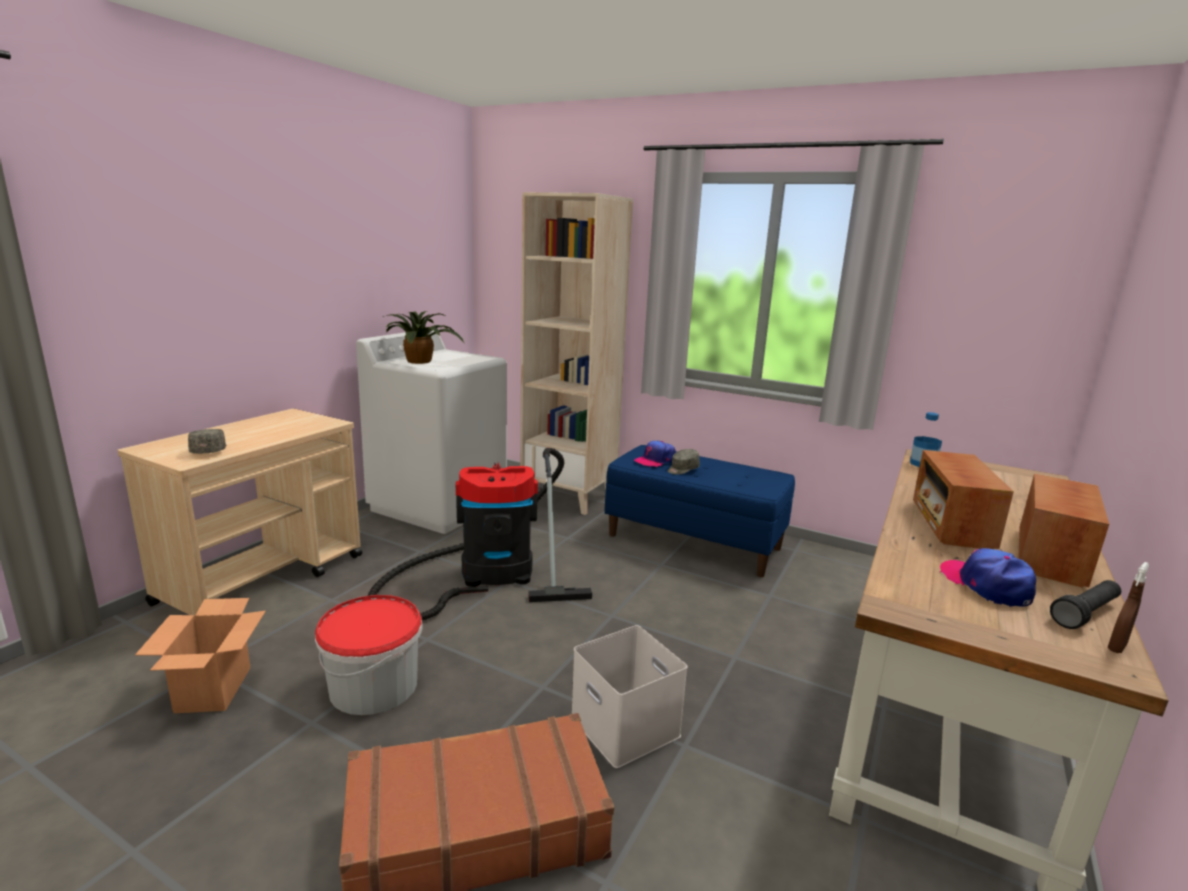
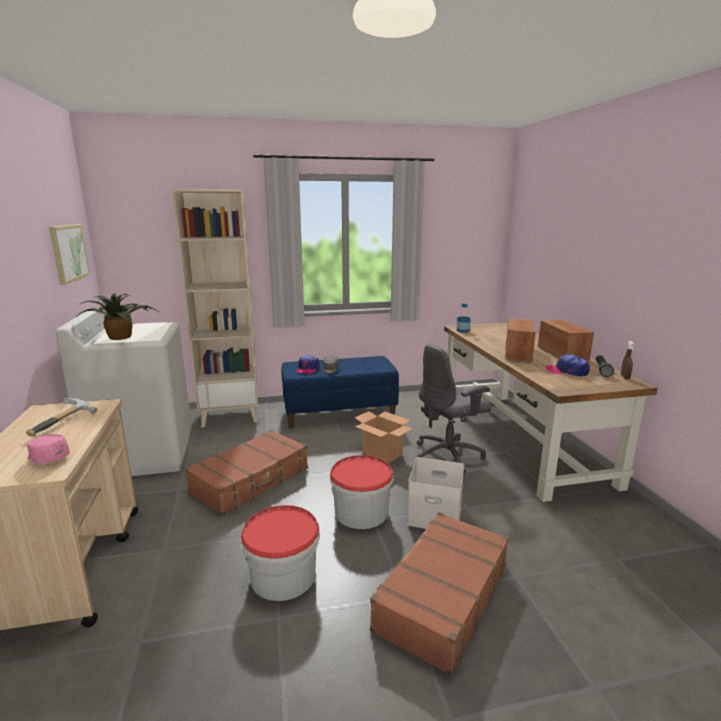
camera: 40 degrees left, 0 degrees up
(210, 450) = (47, 457): grey cap -> pink cap
(213, 690) = (171, 650): cardboard box -> cardboard box (383, 454)
(277, 429) = (65, 423): none -> hammer
(420, 263) = (69, 252): none -> picture
(488, 574) = (251, 481): vacuum cleaner -> brown suitcase
(544, 668) = (361, 512): none -> bucket
(769, 663) = (449, 456): none -> grey office chair
(951, 524) = (518, 353): radio -> radio turned 135 degrees counterclockwise

